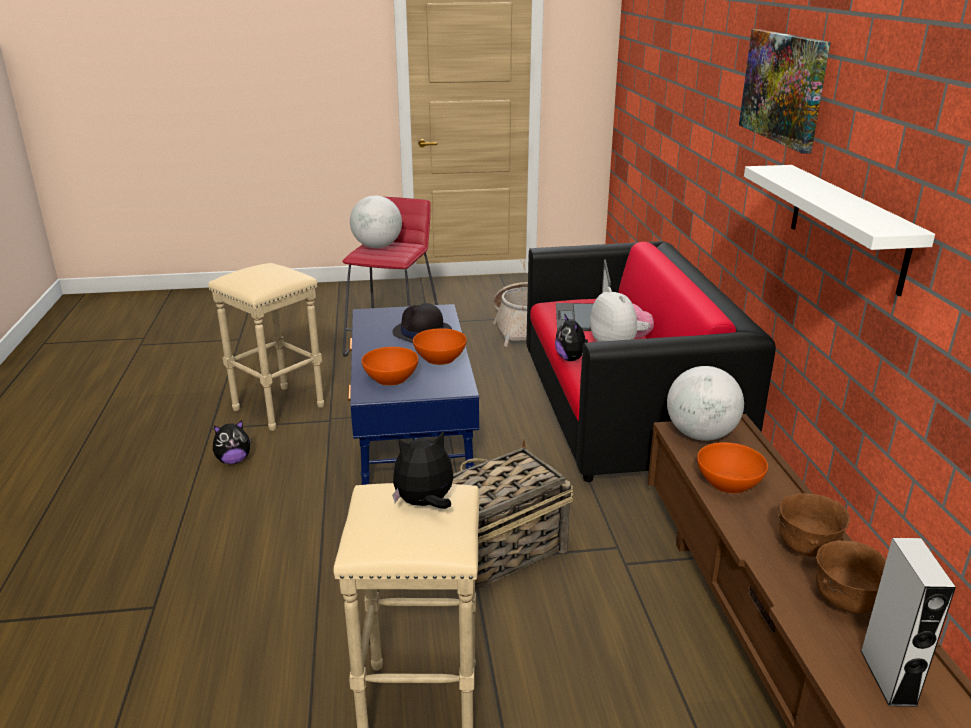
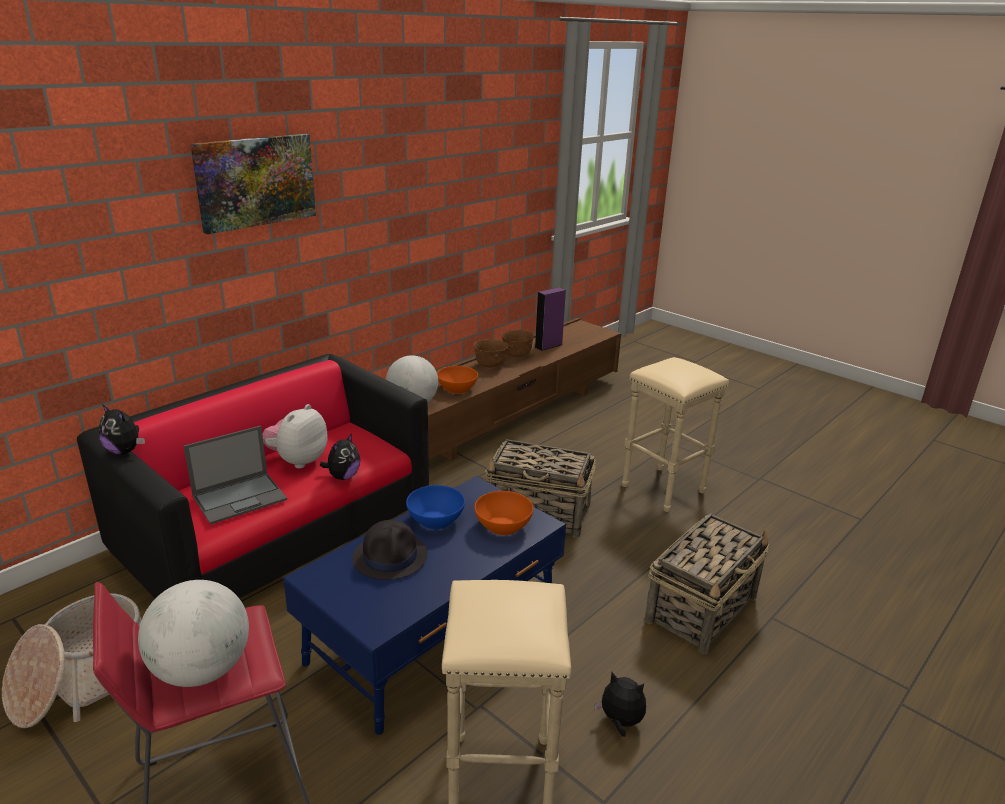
camera: 130 degrees left, 0 degrees up
(232, 569) = (702, 608): none -> basket
(425, 504) = (671, 367): plush toy -> plush toy (125, 451)
(439, 358) = (436, 520): orange bowl -> blue bowl
(847, 226) = (365, 239): white shelf -> none
(888, 677) = (548, 346): grey speaker -> purple speaker

